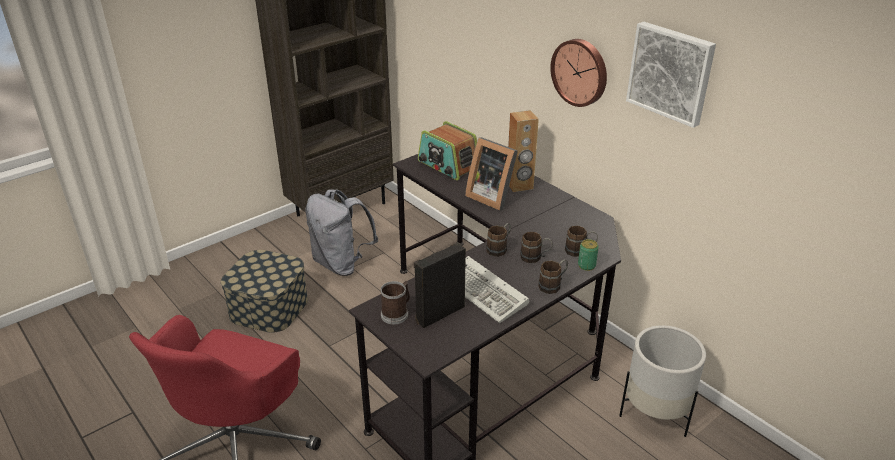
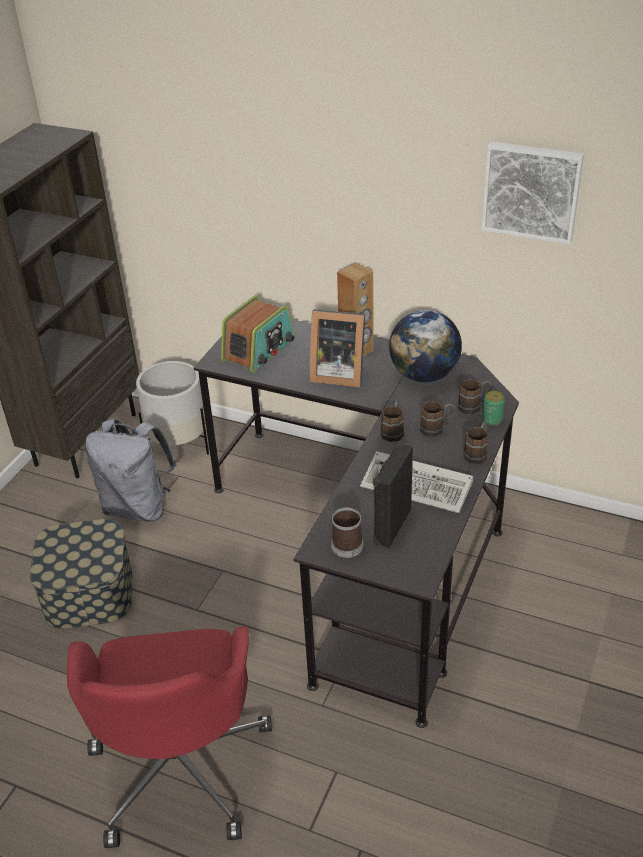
camera: 25 degrees left, 5 degrees up
(448, 165) = (259, 350): radio -> radio turned 75 degrees counterclockwise
(558, 217) = (424, 375): none -> globe
(580, 72) = (411, 207): wall clock -> none
(655, 413) = (574, 546): white planter -> white planter (179, 445)

